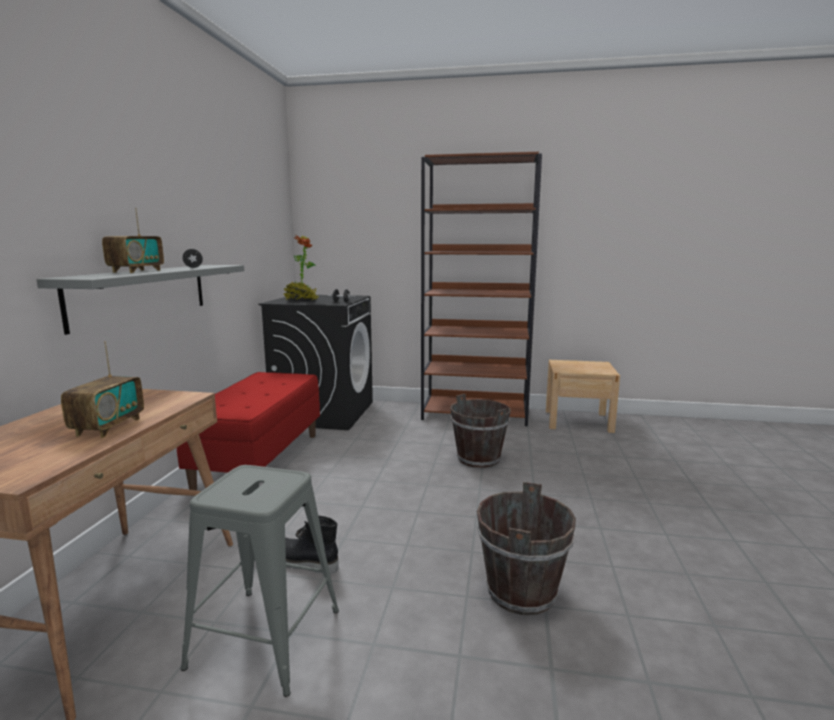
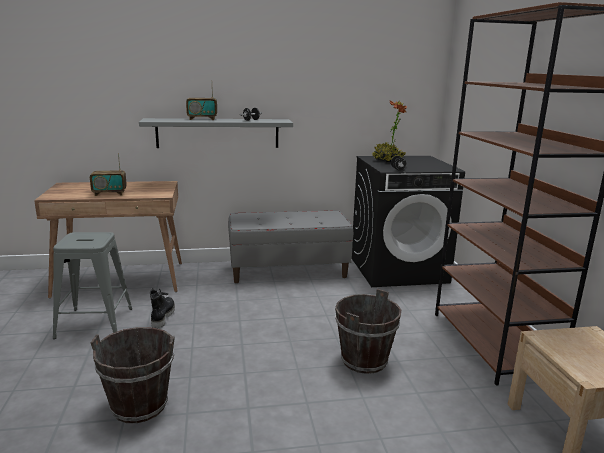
camera: 70 degrees right, 5 degrees up
(259, 460) = (288, 270): red bench -> grey bench

